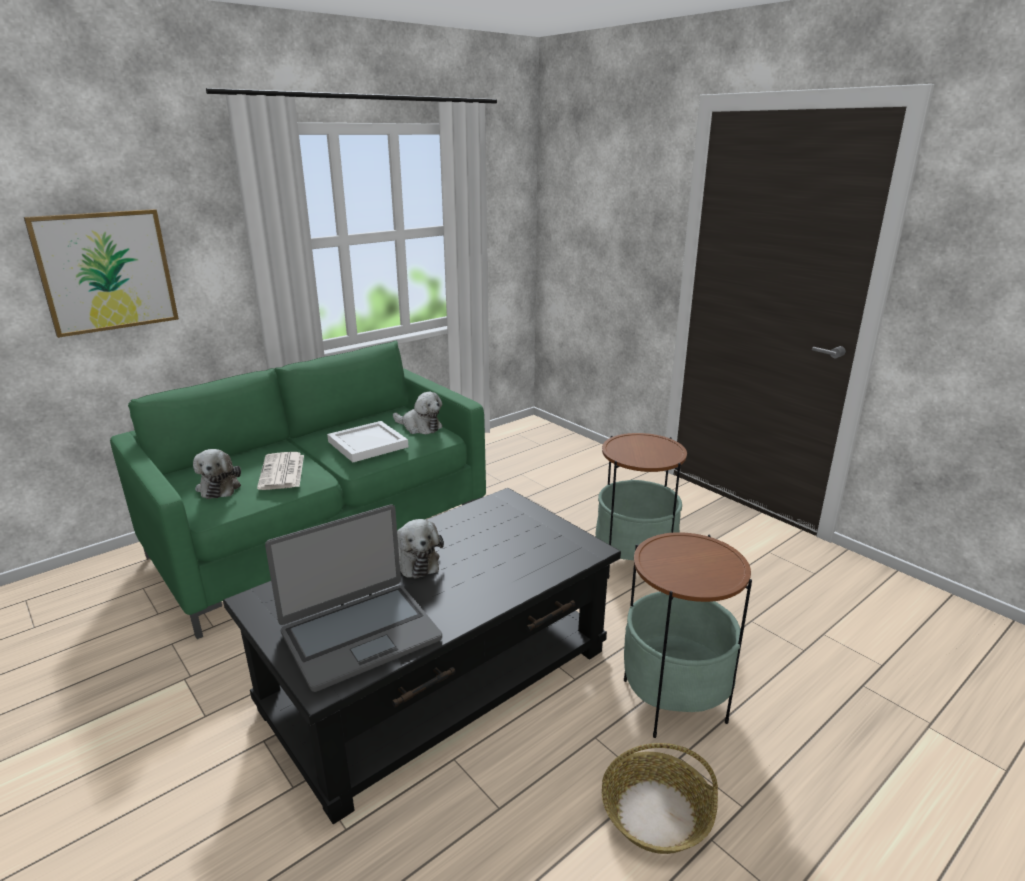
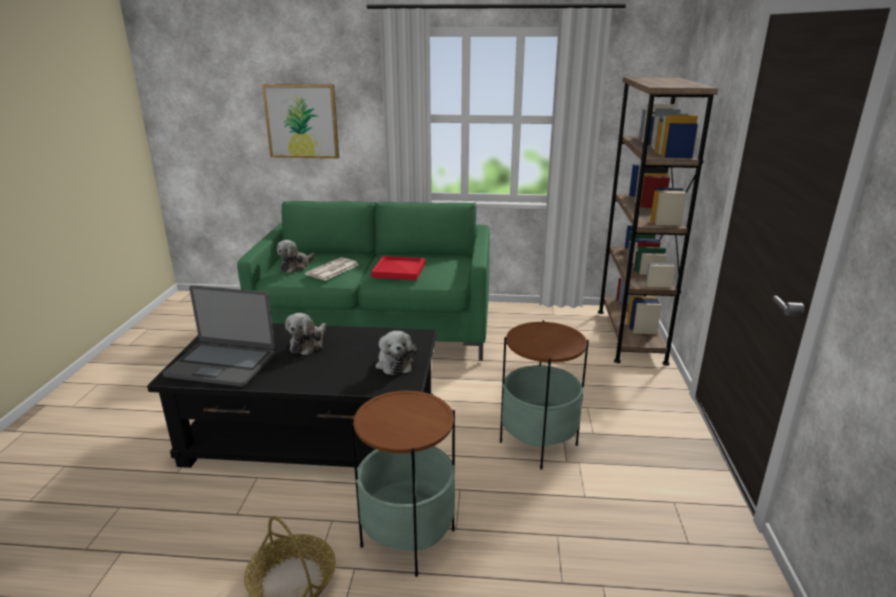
camera: 45 degrees right, 0 degrees up
(367, 445) = (398, 270): white tray -> red tray
(419, 427) = (448, 271): plush toy -> plush toy (394, 363)
(559, 443) = (630, 336): none -> brown bookcase

